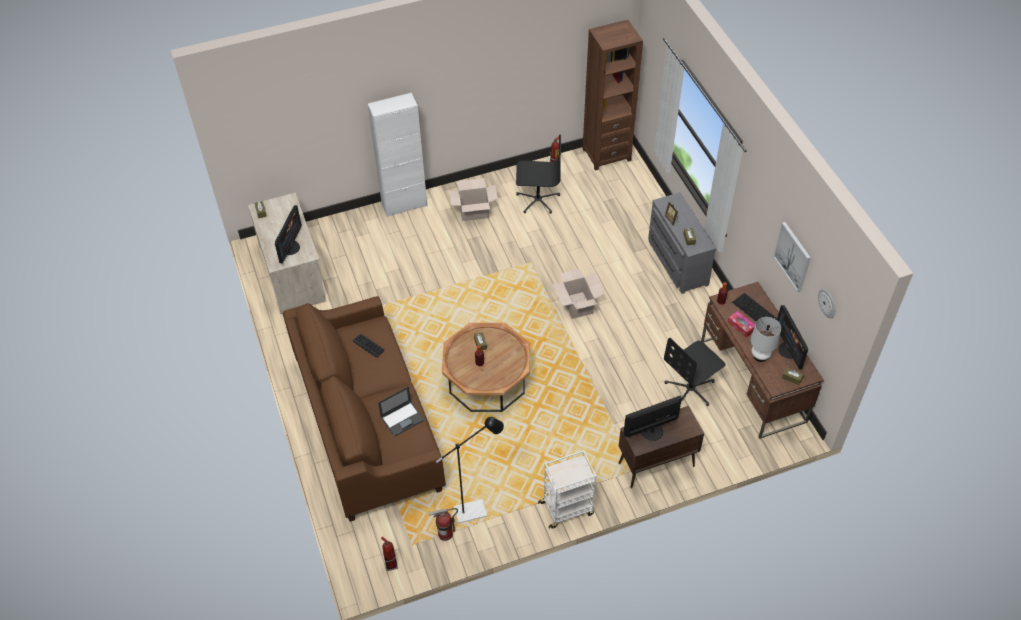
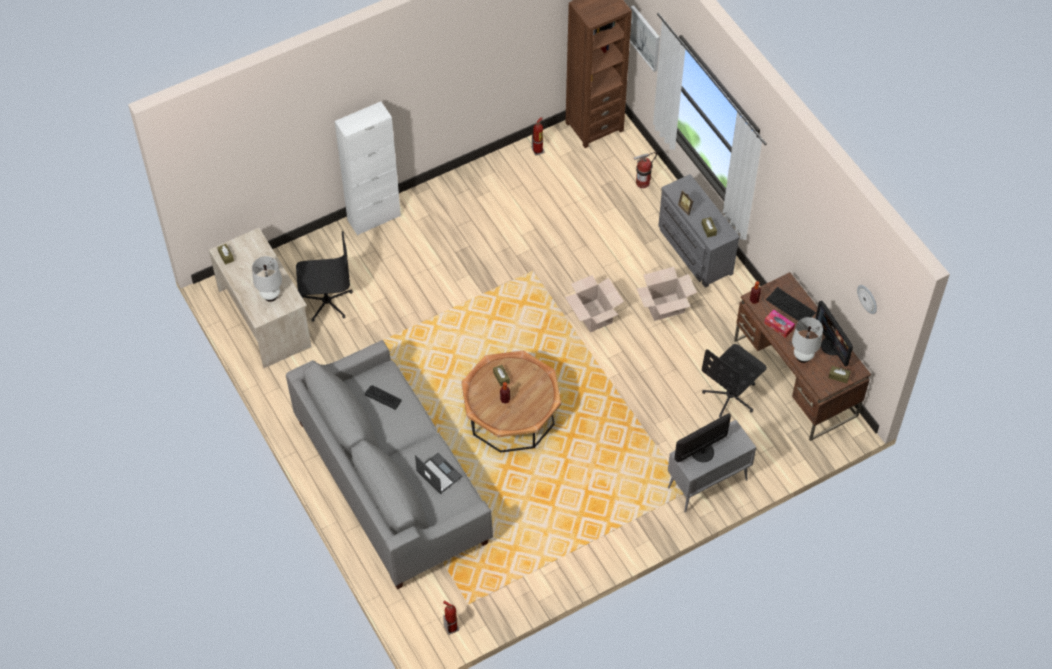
camera: 10 degrees left, 5 degrees up
(290, 247) = (270, 295): monitor -> white table lamp
(367, 424) = (392, 482): brown sofa -> grey sofa
(402, 418) = (438, 473): laptop -> laptop turned 90 degrees counterclockwise
(445, 534) = (501, 588): fire extinguisher -> fire extinguisher (642, 183)
(474, 211) = (456, 216): cardboard box -> cardboard box (665, 306)
(476, 510) = (528, 558): black floor lamp -> none
(537, 200) = (525, 193): black office chair -> black office chair (326, 301)
(567, 508) = (622, 543): white cart -> none
(655, 465) = (706, 484): brown cabinet -> grey cabinet
(793, 256) = (826, 250): picture -> picture (645, 38)

